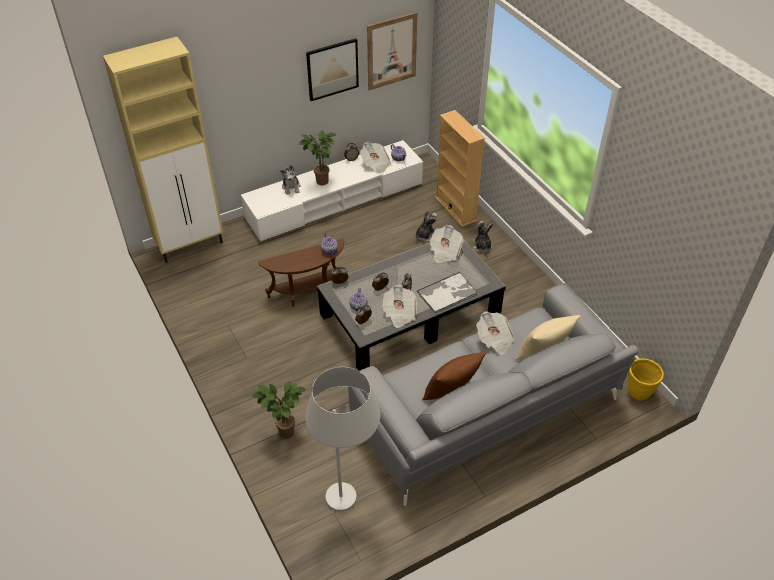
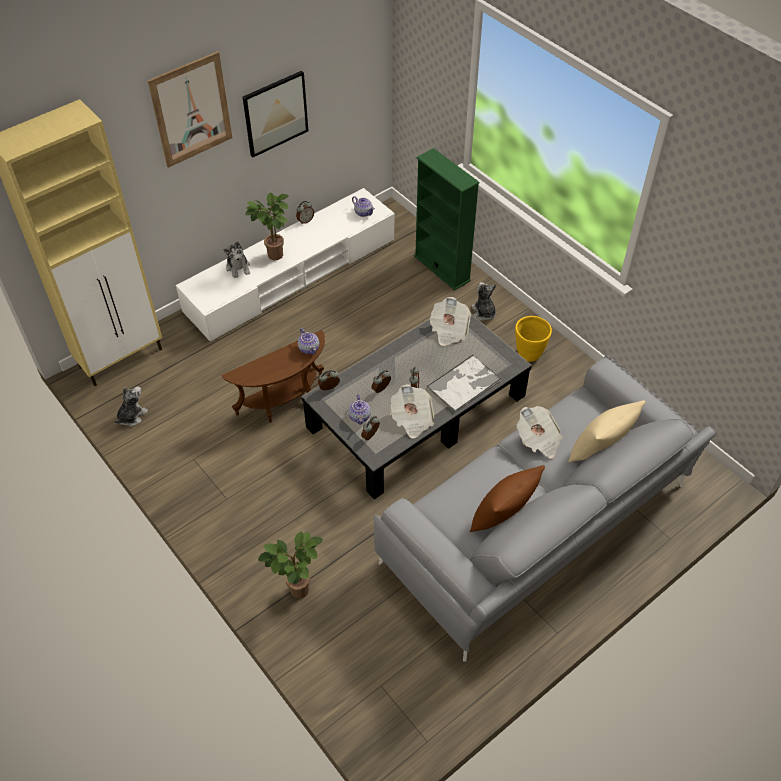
camera: 10 degrees left, 5 degrees up
(349, 511) = (399, 680): white floor lamp -> none
(375, 164) = (337, 224): newspaper -> none
(391, 51) = (345, 81): picture -> picture (191, 110)
(425, 235) = (413, 307): plush toy -> plush toy (132, 416)
(455, 209) = (442, 268): beige bookcase -> green bookcase
(638, 392) = (706, 474): yellow planter -> yellow planter (529, 354)

